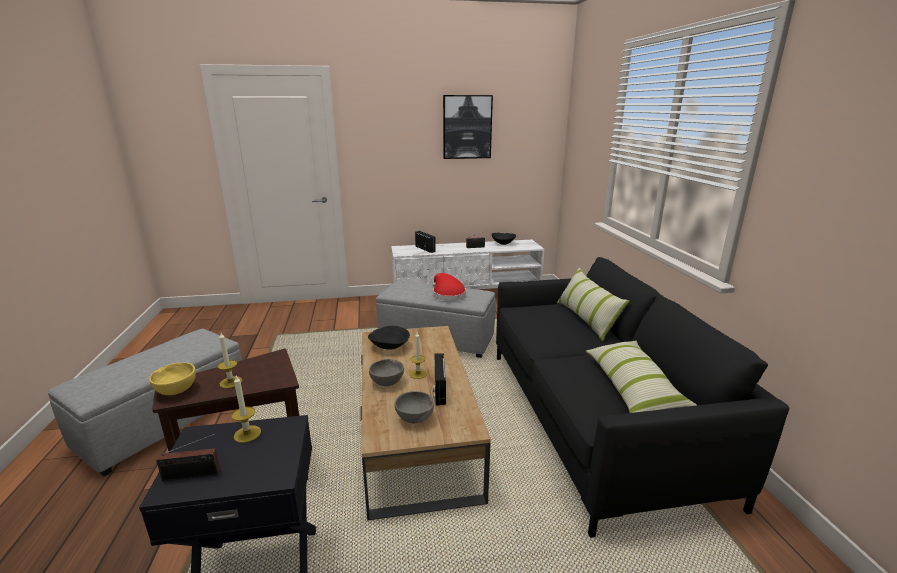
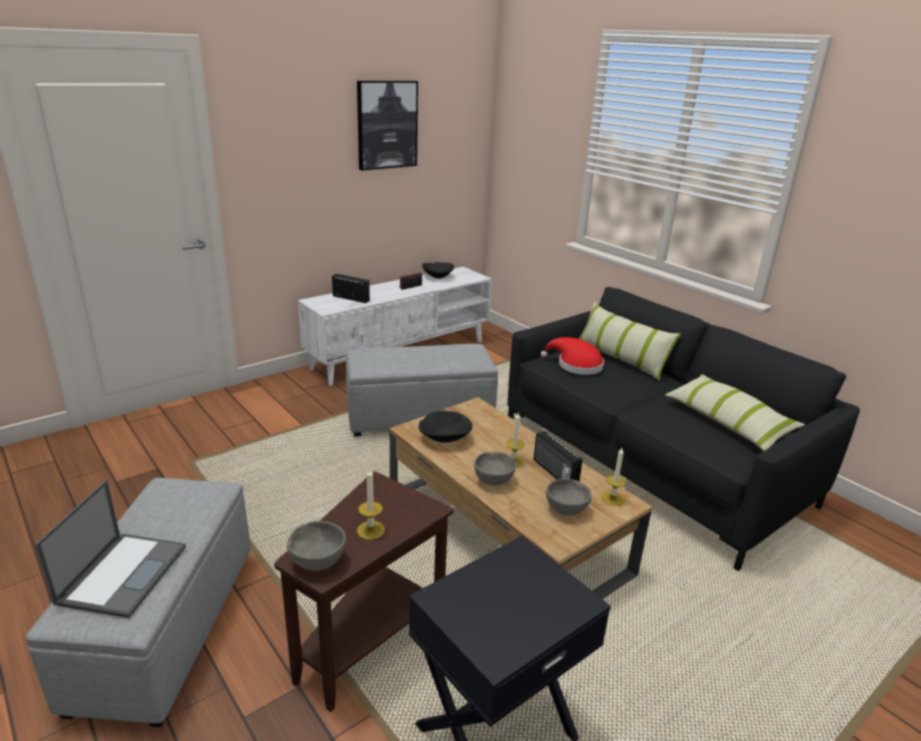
camera: 30 degrees left, 5 degrees up
(119, 372) = (123, 573): none -> laptop
(177, 390) = (317, 561): yellow bowl -> grey bowl
(194, 475) = (502, 634): radio -> none
(247, 434) = (491, 575): candle -> candle (612, 499)
(447, 294) = (438, 357): red hat -> red hat (576, 365)

